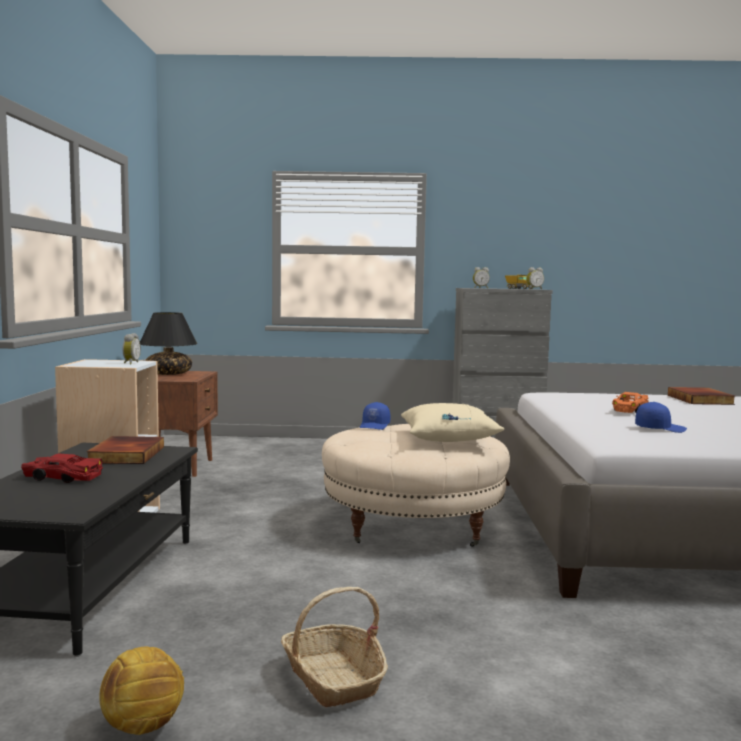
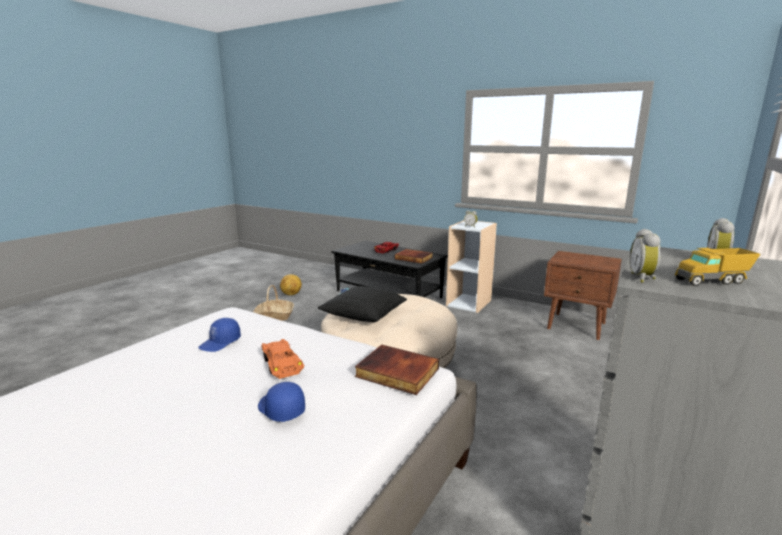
camera: 120 degrees right, 10 degrees up
(169, 374) = (591, 259): black table lamp -> none
(375, 426) = (425, 305): blue cap -> blue cap (280, 409)
(448, 439) = (364, 315): beige pillow -> black pillow
(701, 400) = (251, 472): book -> book (396, 373)

